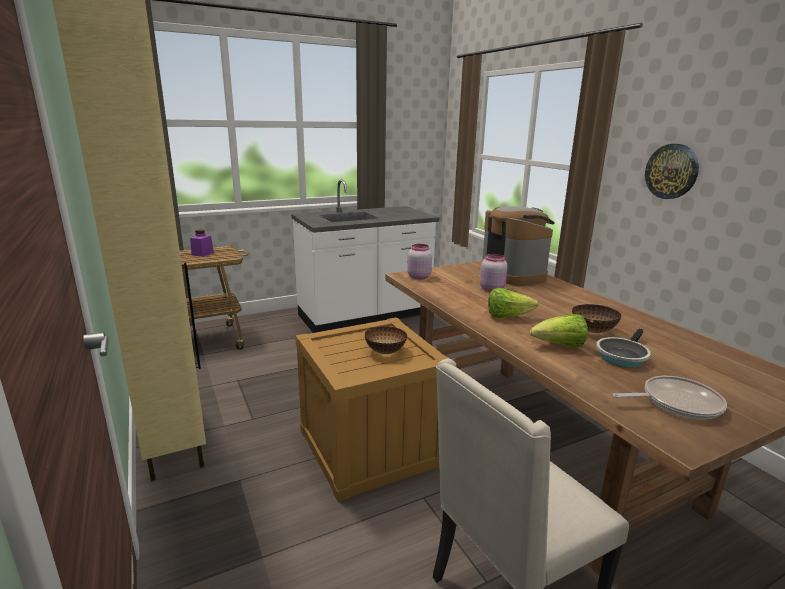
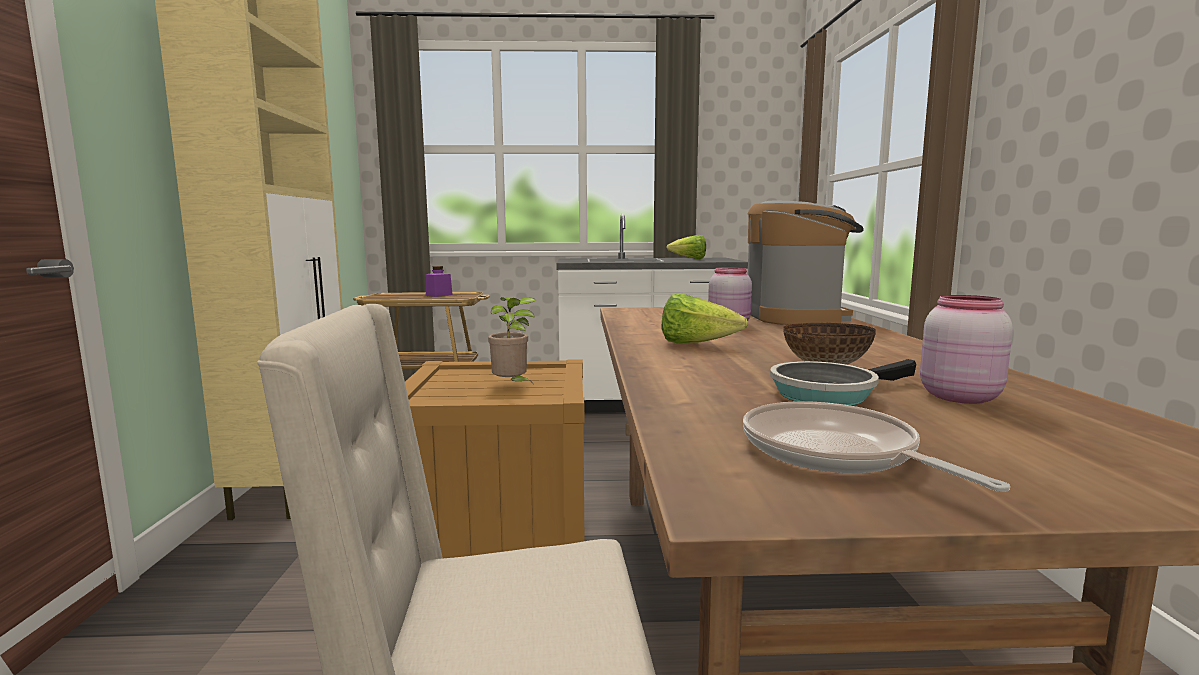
camera: 25 degrees right, 10 degrees down
(386, 352) = (512, 386): bowl -> potted plant
(418, 277) = (639, 311): pink jar -> pink jar (957, 396)
(559, 346) = (723, 373): lettuce -> lettuce (689, 259)
(671, 171) = (1087, 110): wall clock -> none
(676, 402) = (835, 453): frying pan -> frying pan turned 135 degrees counterclockwise

